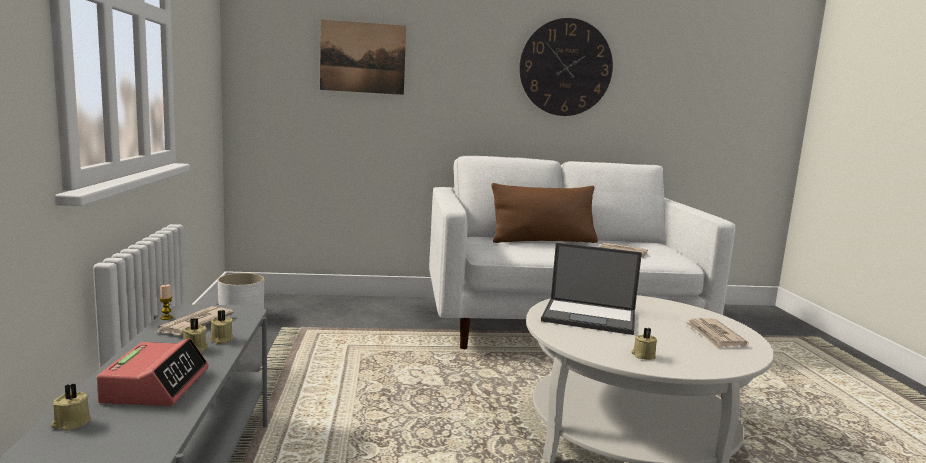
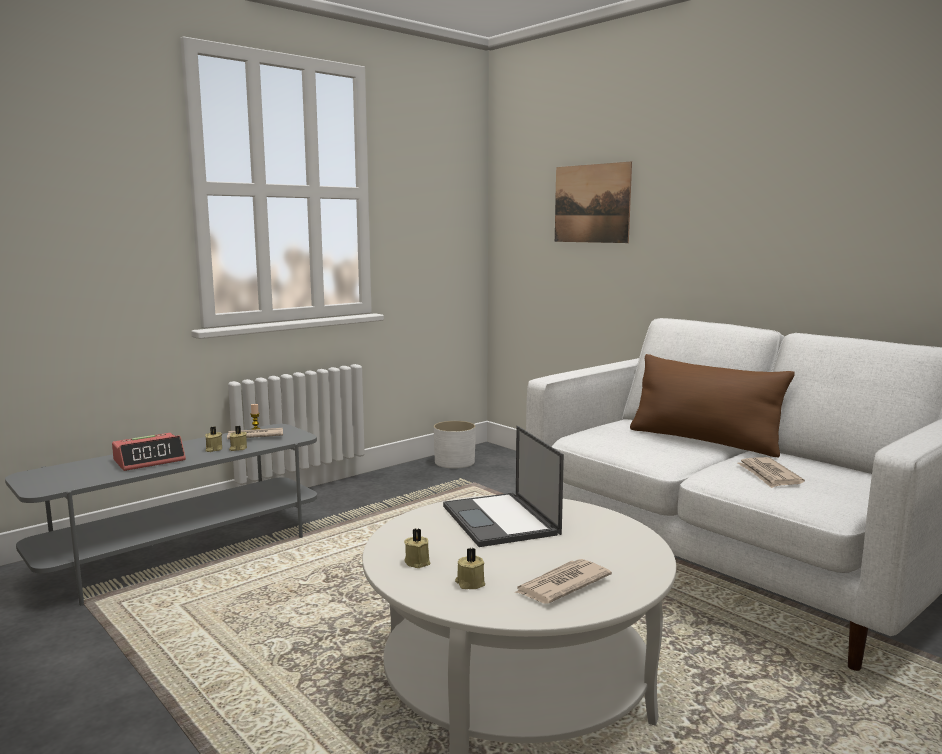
camera: 55 degrees right, 0 degrees up
(70, 423) = (86, 464): beige candle -> beige candle (469, 583)
(565, 67) = (830, 191): wall clock -> none

